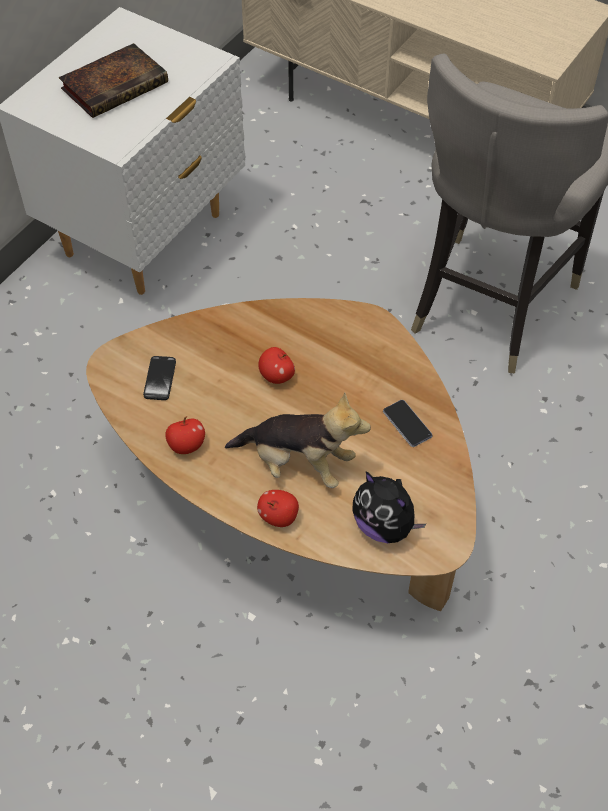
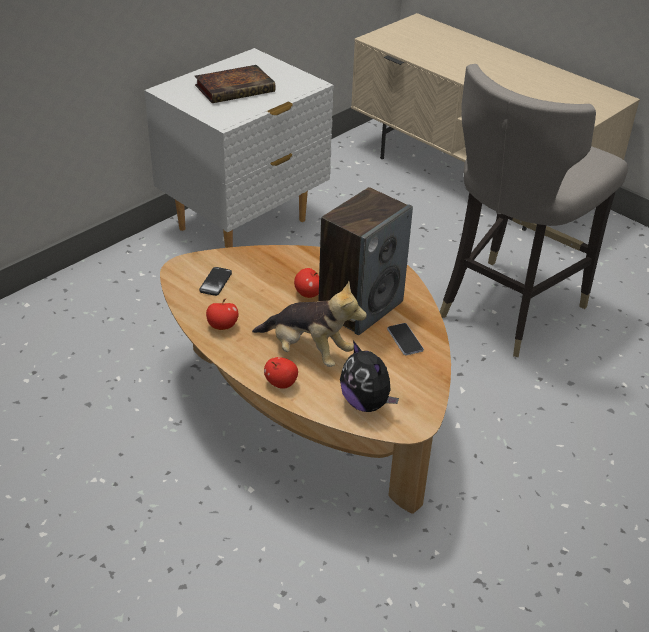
camera: 10 degrees right, 15 degrees down
(343, 383) = (360, 306): none -> speaker

